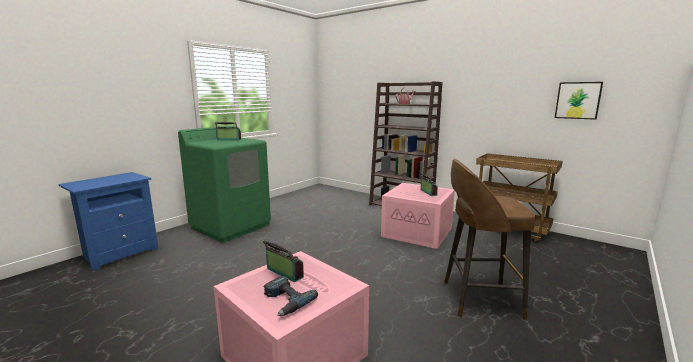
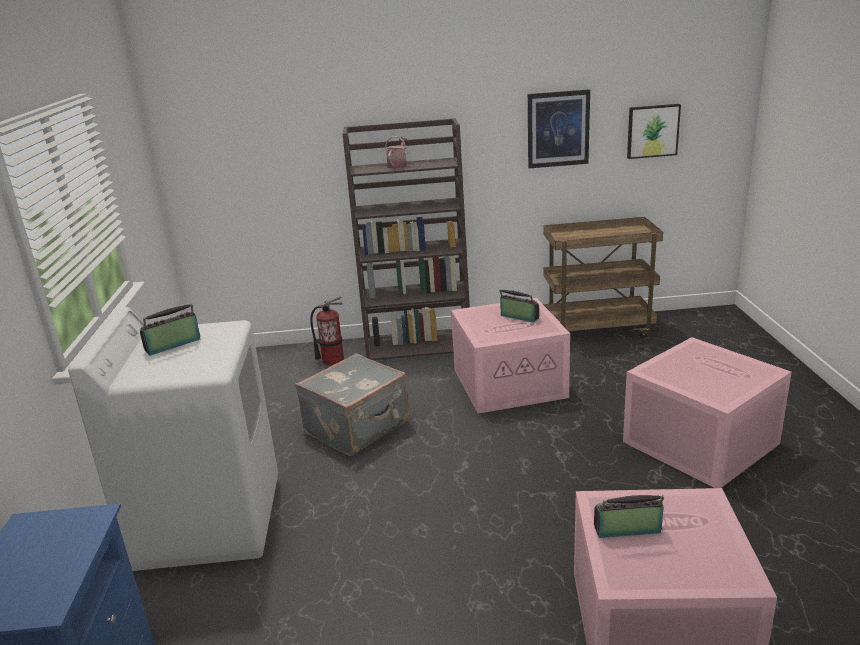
camera: 40 degrees left, 10 degrees up
(231, 226) = (209, 521): green washing machine -> white washing machine
(285, 301) = (700, 558): power drill -> none
(325, 222) = (358, 428): none -> grey suitcase
(358, 199) = (333, 360): none -> fire extinguisher
(478, 298) = (697, 442): brown stool -> pink storage box
(505, 93) = (558, 129): none -> picture

